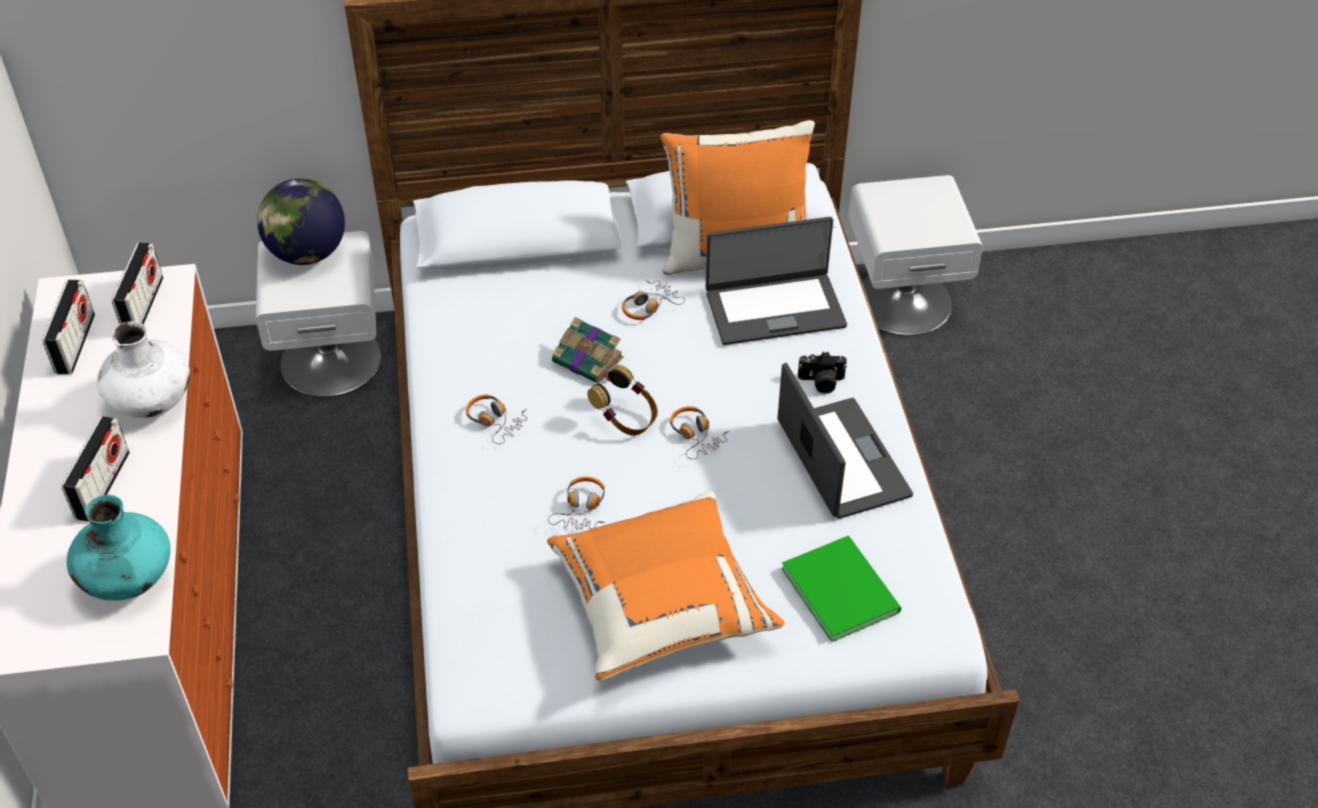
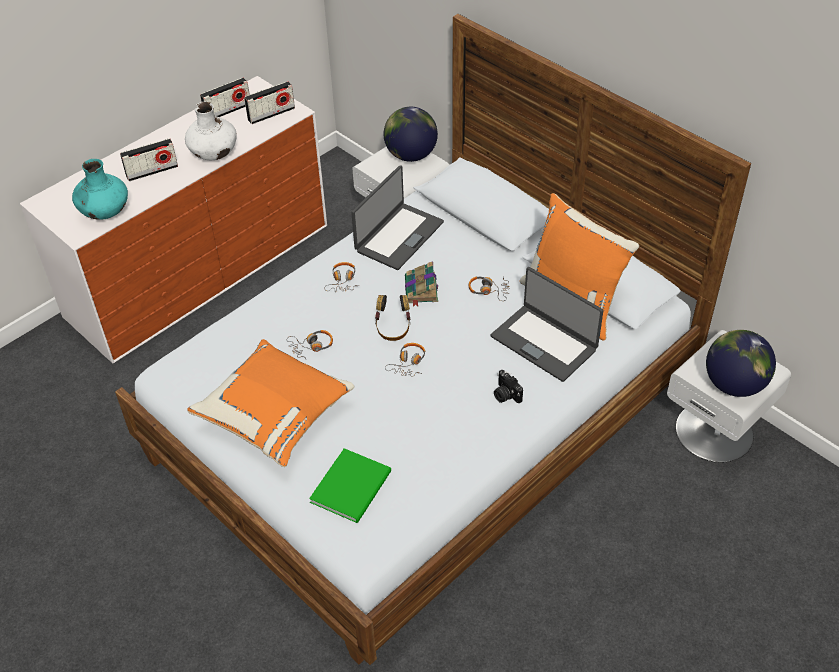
camera: 55 degrees right, 0 degrees up
(841, 460) = (452, 436): laptop -> laptop (398, 236)
(935, 221) = (734, 384): none -> globe

